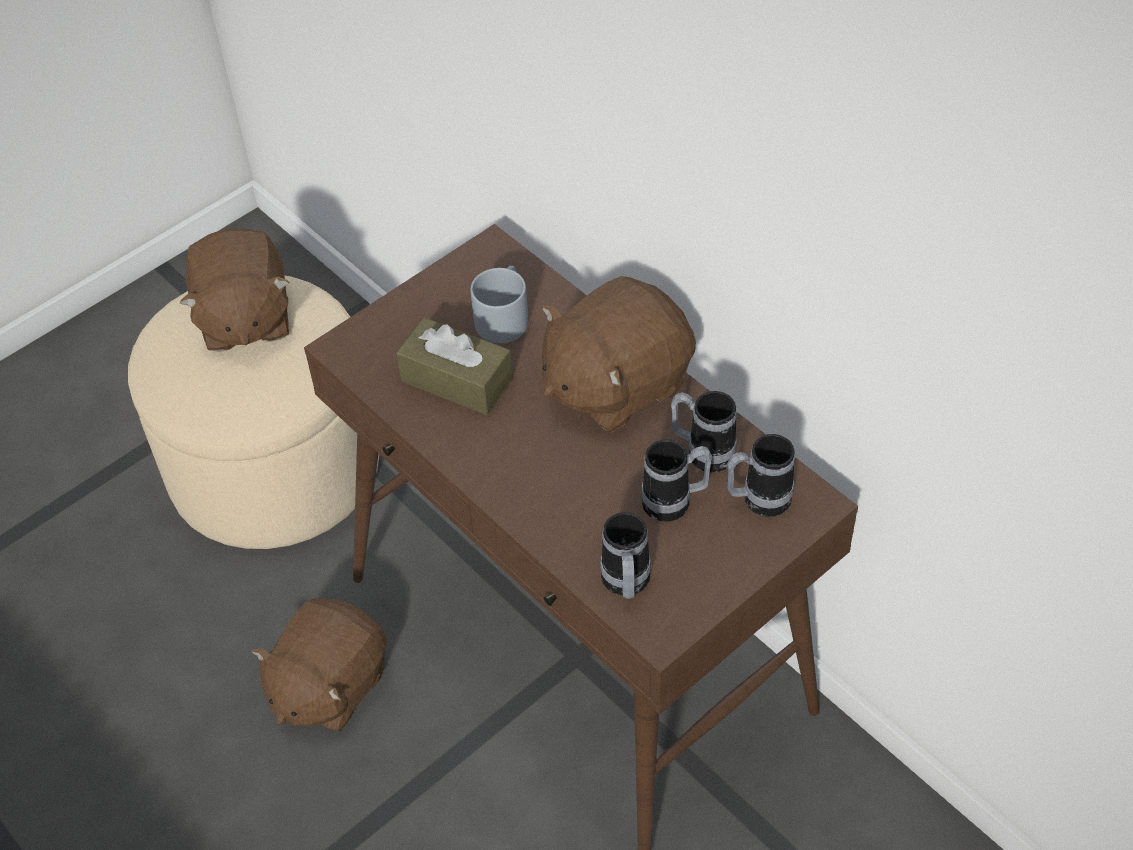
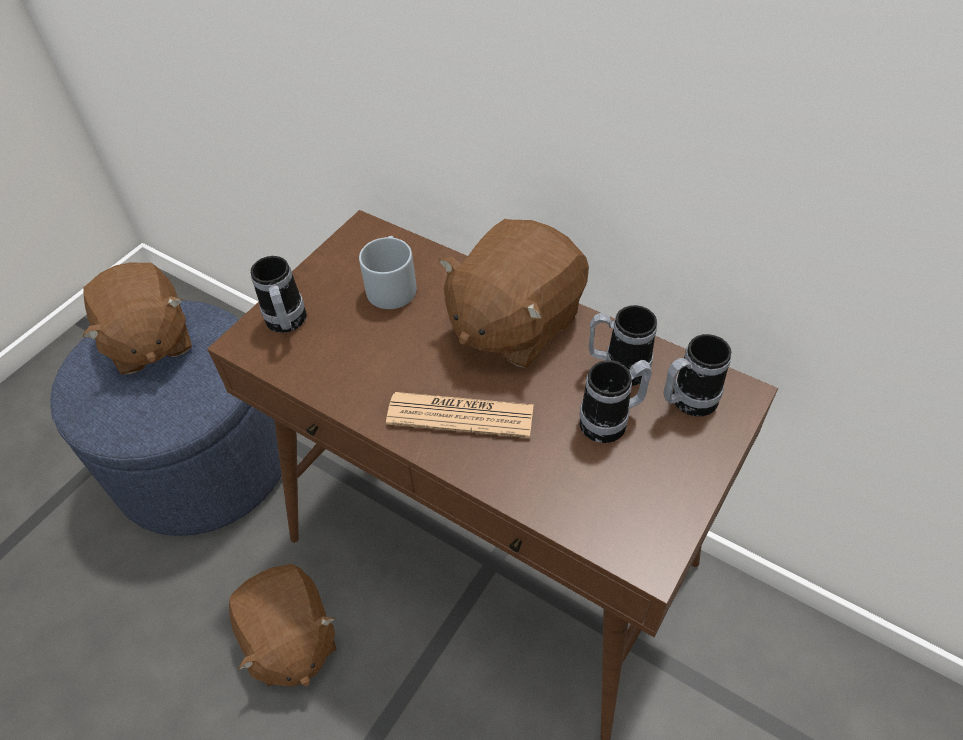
camera: 15 degrees left, 0 degrees up
(275, 466) = (204, 459): beige ottoman -> blue ottoman
(328, 685) = (290, 640): brown plush toy -> brown plush toy turned 45 degrees counterclockwise
(457, 380) = (364, 349): brown tissue box -> none
(530, 465) = (460, 415): none -> newspaper
(625, 585) = (596, 516): mug -> mug (287, 325)

